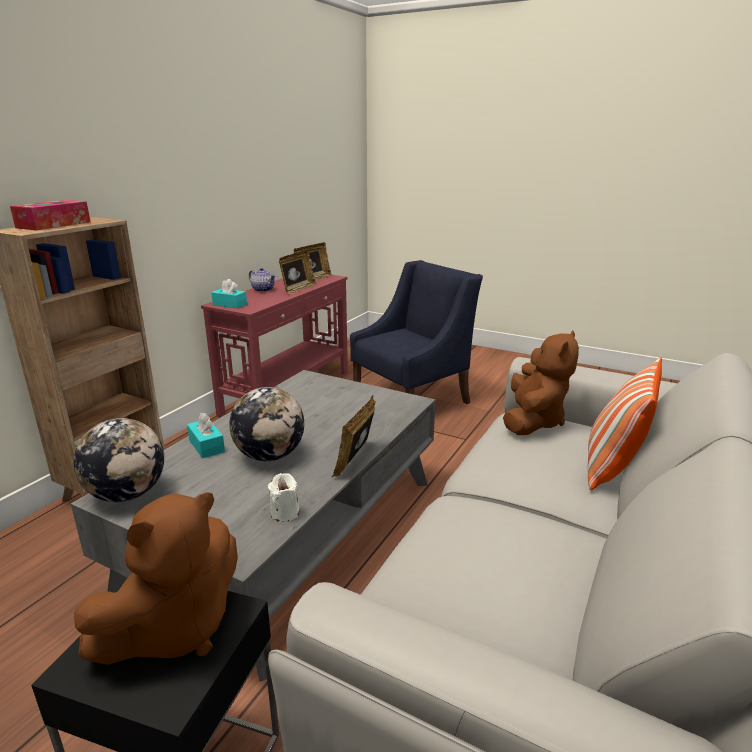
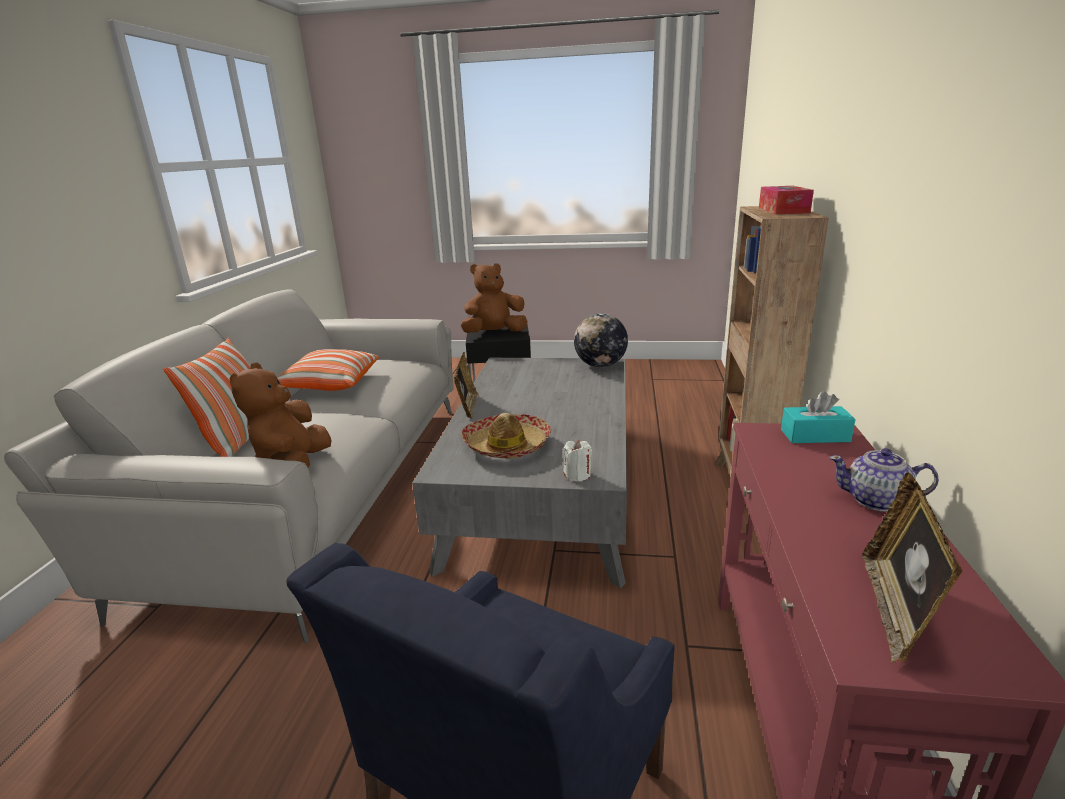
camera: 160 degrees right, 0 degrees up
(175, 628) = (494, 333): brown plush toy -> brown plush toy turned 45 degrees clockwise
(206, 446) = (597, 393): turquoise tissue box -> none
(270, 455) = (539, 397): globe -> none
(285, 513) = (493, 376): white candle -> white candle (577, 475)
(298, 289) = (811, 524): picture frame -> none
(349, 410) = (507, 445): none -> hat
(543, 551) = (329, 385): none -> pillow

